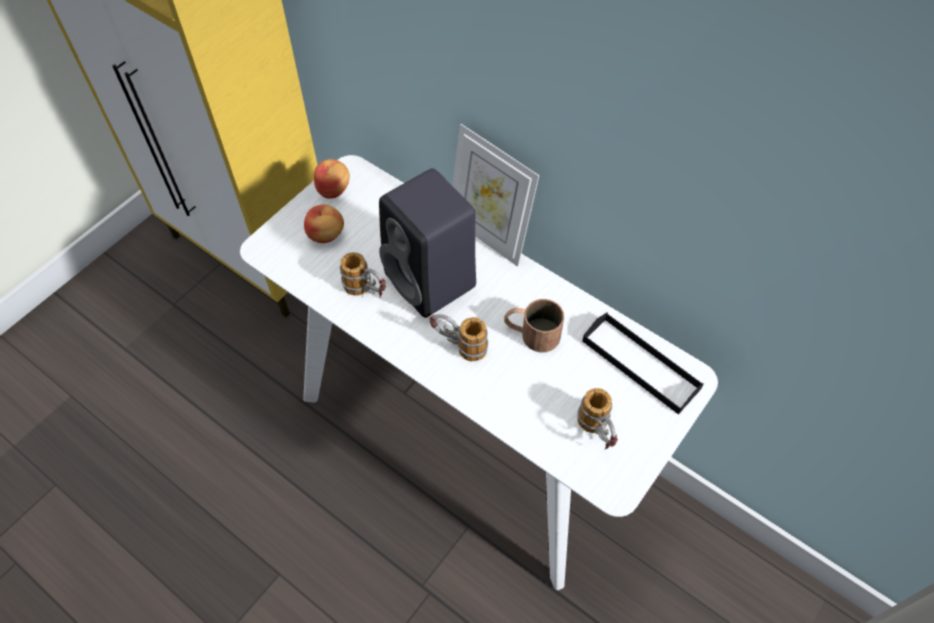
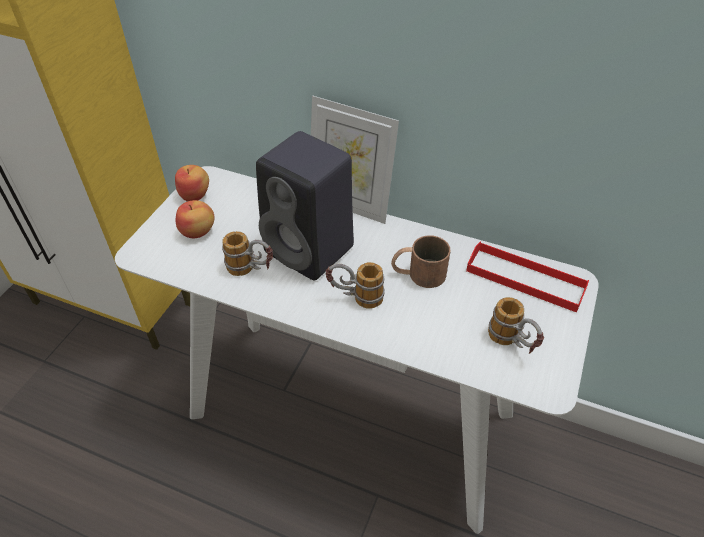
camera: 15 degrees left, 10 degrees down
(640, 364) = (525, 279): black tray -> red tray

